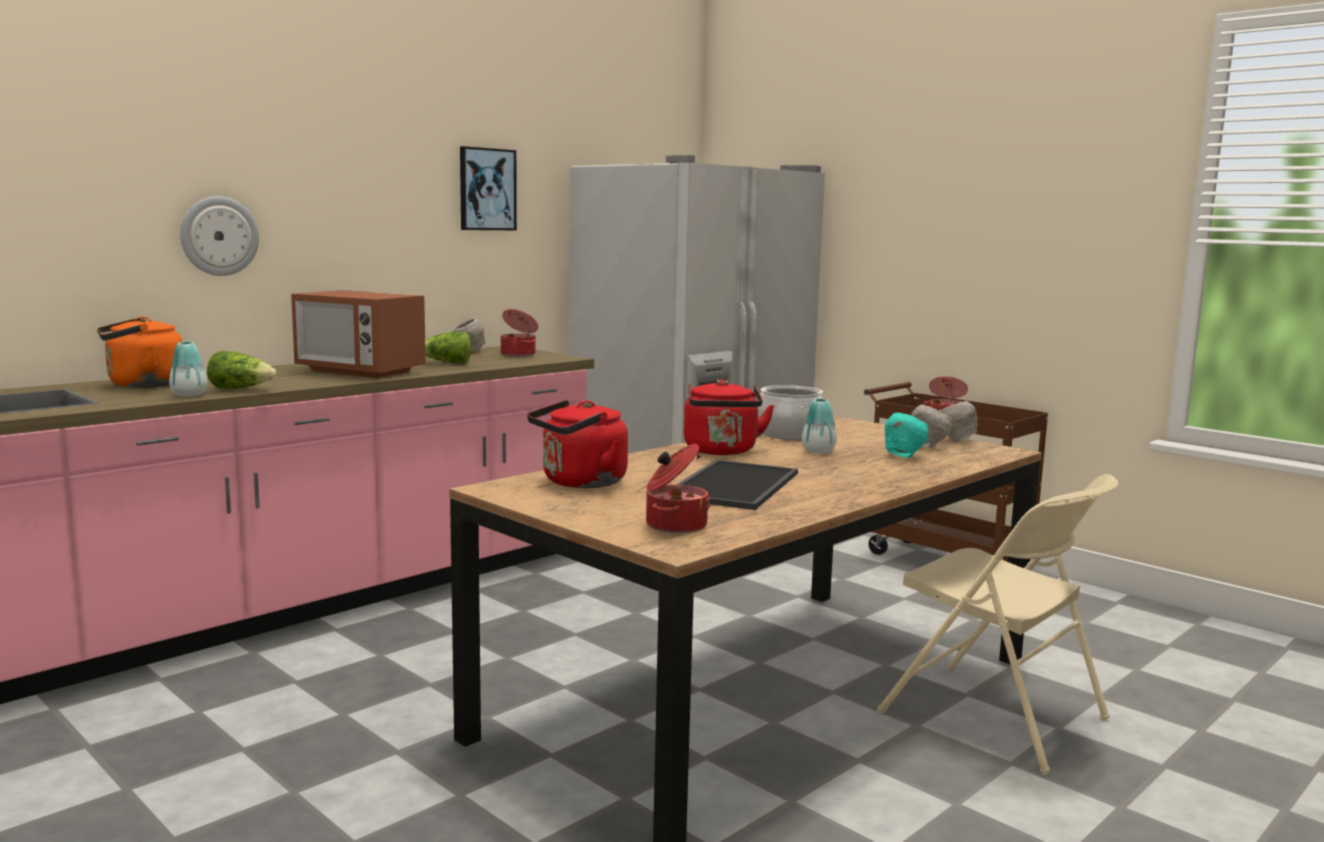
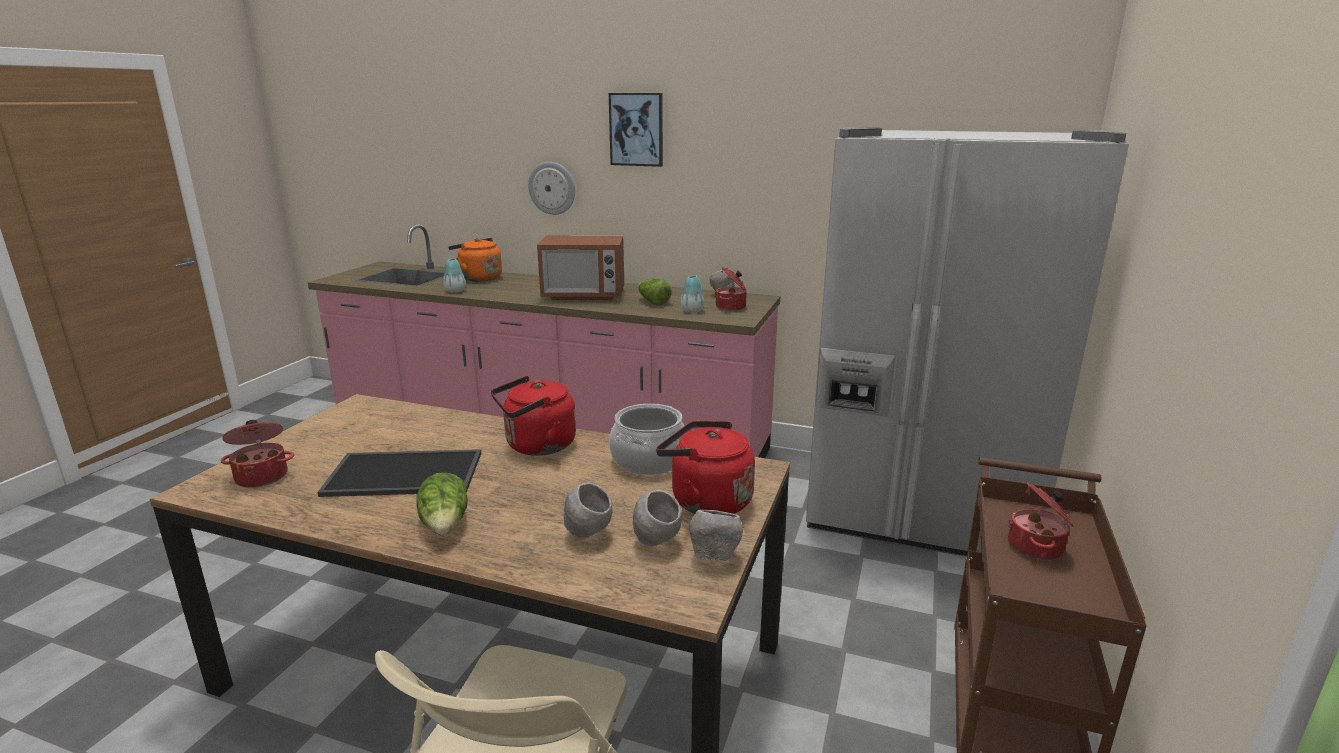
camera: 65 degrees right, 10 degrees up
(241, 389) = (485, 293): lettuce -> lettuce (445, 525)
(360, 371) = (583, 295): microwave -> microwave turned 90 degrees counterclockwise
(487, 189) = (768, 154): picture -> picture (636, 129)
(580, 483) = (386, 423): red kettle -> red kettle (706, 501)
(818, 451) = (575, 486): vase -> vase (692, 311)
(903, 457) = (588, 535): turquoise bowl -> grey bowl

